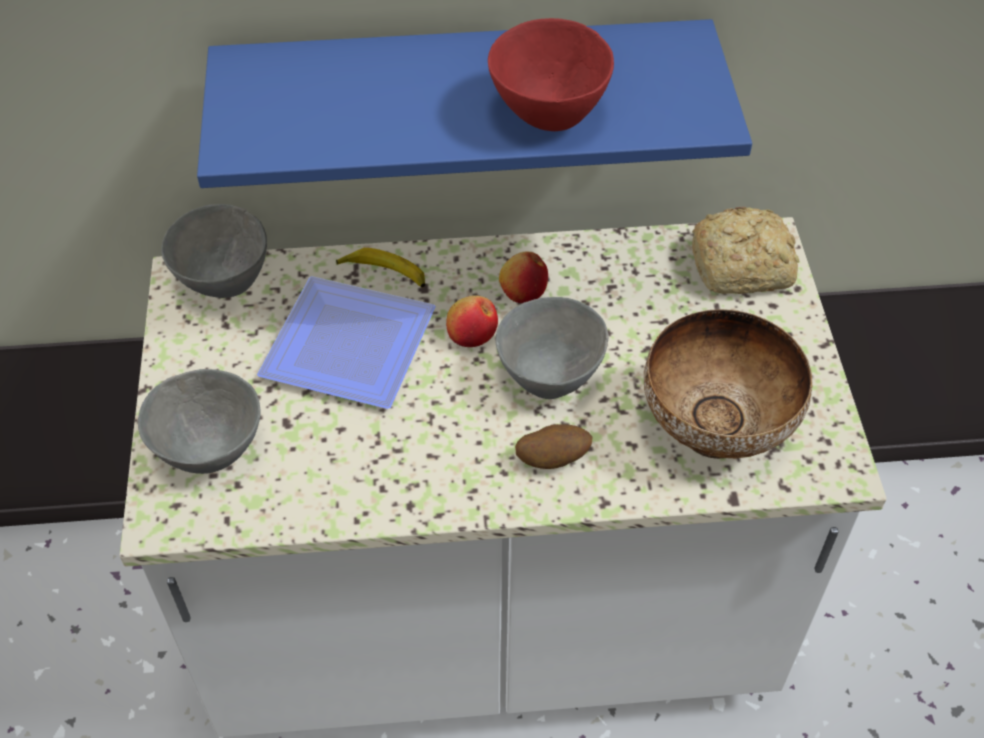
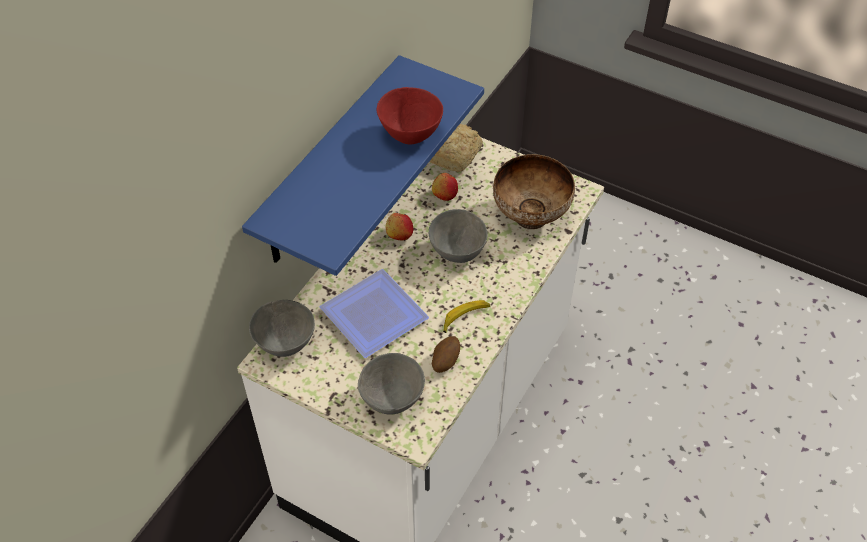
camera: 55 degrees left, 0 degrees up
(384, 274) = (340, 279): banana -> banana (465, 317)
(471, 335) = (408, 267): apple -> apple (444, 194)
(552, 459) = (501, 277): potato -> potato (445, 361)

